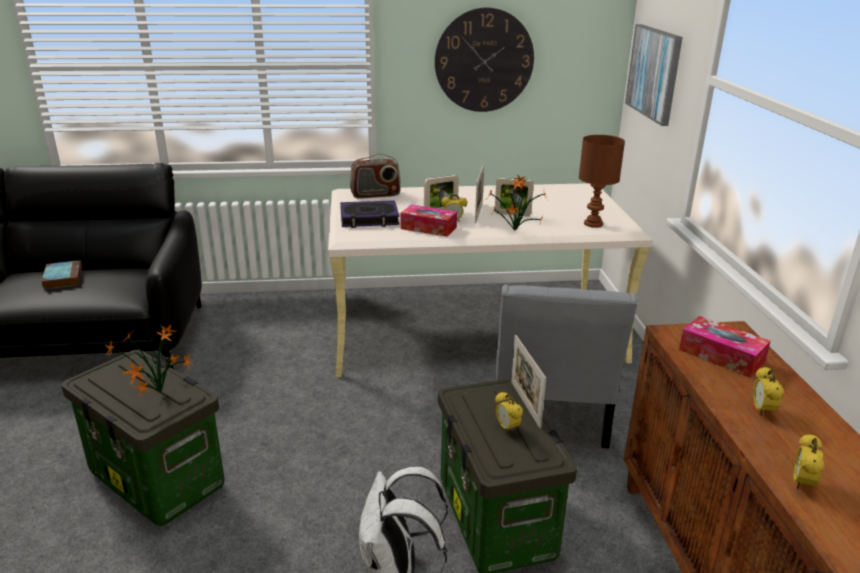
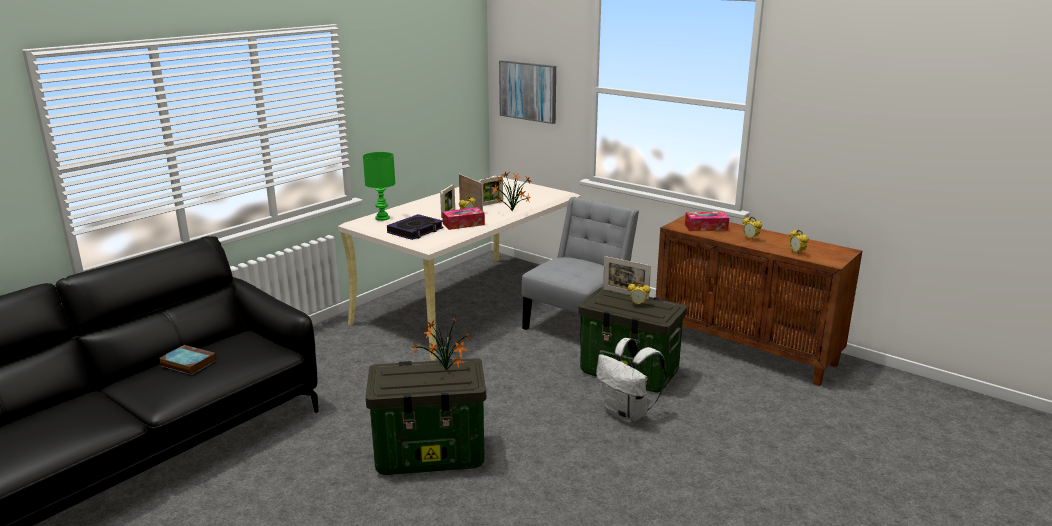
camera: 45 degrees left, 5 degrees down
(375, 195) = (382, 218): radio -> green table lamp
(484, 60) = (412, 100): wall clock -> none
(548, 415) = (578, 323): grey chair -> grey chair turned 105 degrees counterclockwise
(594, 223) = (542, 195): brown table lamp -> none

